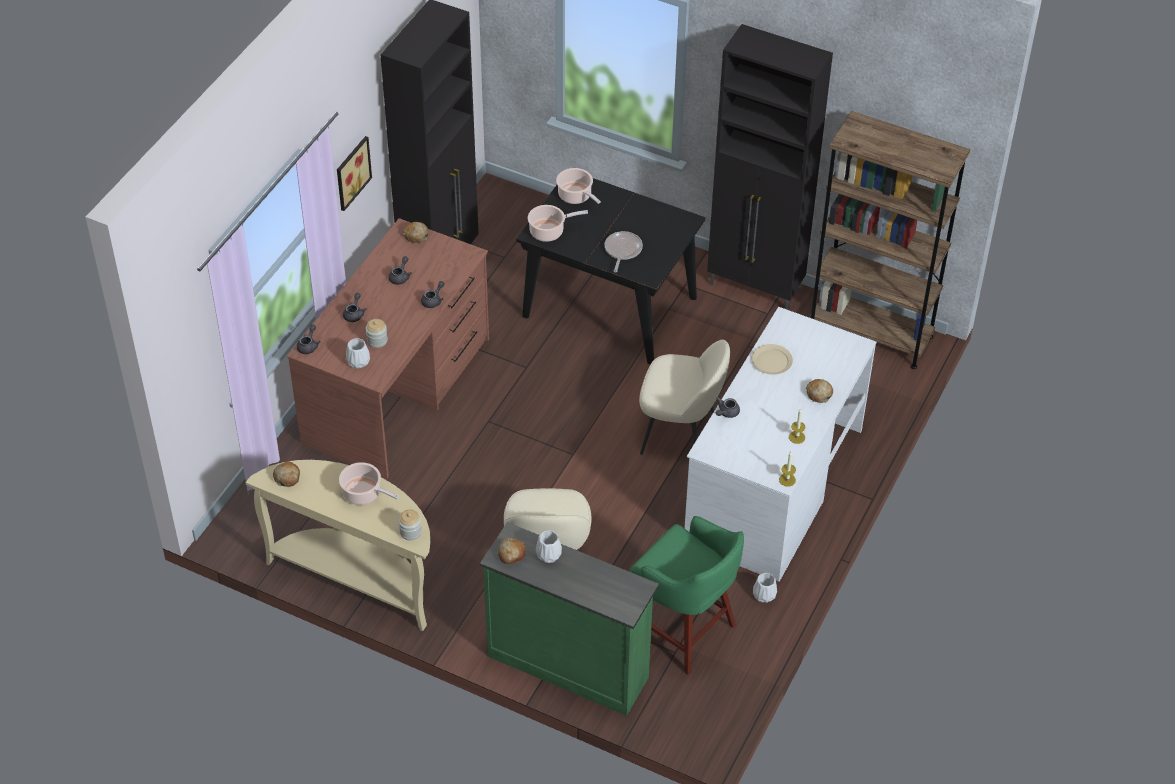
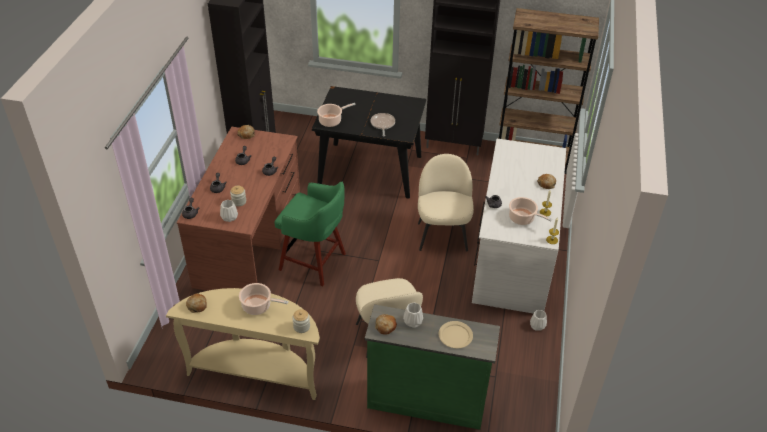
camera: 15 degrees left, 5 degrees down
(351, 172) = (198, 92): picture -> none
(576, 196) = (341, 99): cooking pot -> cooking pot (523, 218)
(680, 433) = (442, 235): beige chair -> beige chair turned 90 degrees counterclockwise
(683, 631) = (495, 361): green stool -> green stool (314, 262)
(771, 361) = (507, 170): beige plate -> beige plate (455, 336)

